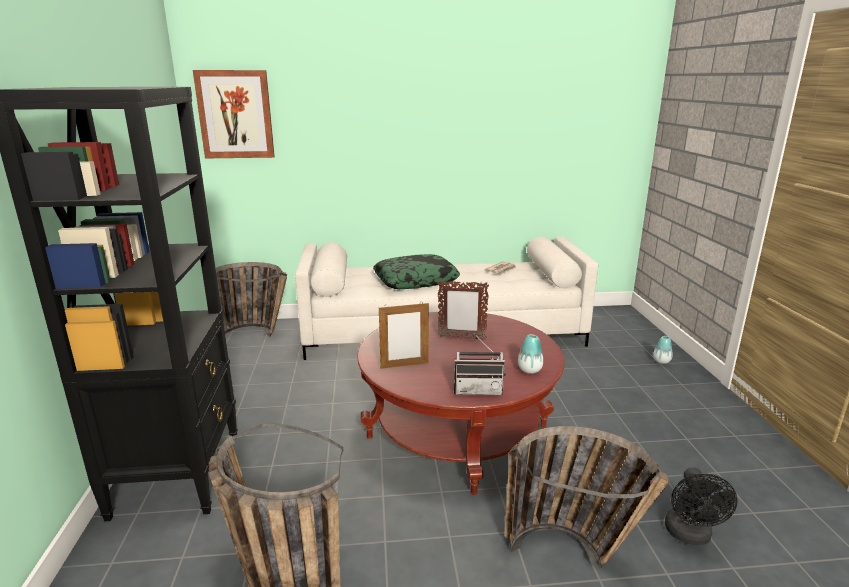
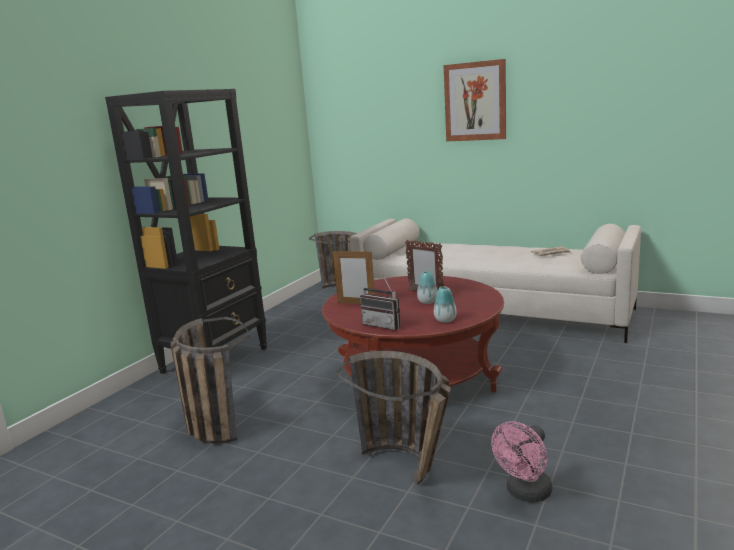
camera: 35 degrees right, 5 degrees down
(235, 114) = (341, 111): picture -> picture (475, 101)
(416, 280) = (459, 254): pillow -> none
(661, 361) = (701, 368): vase -> vase (427, 302)
(690, 536) = (525, 493): black fan -> pink fan

